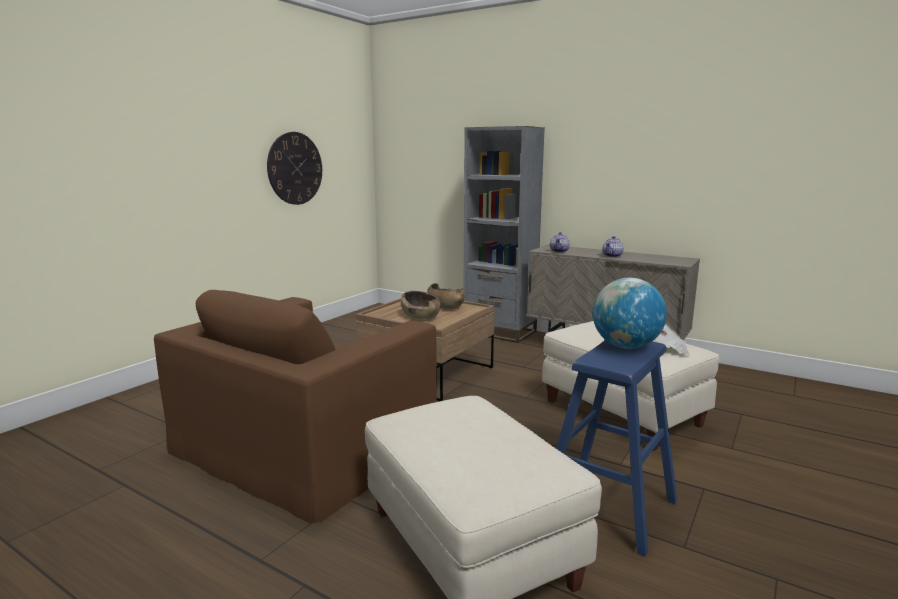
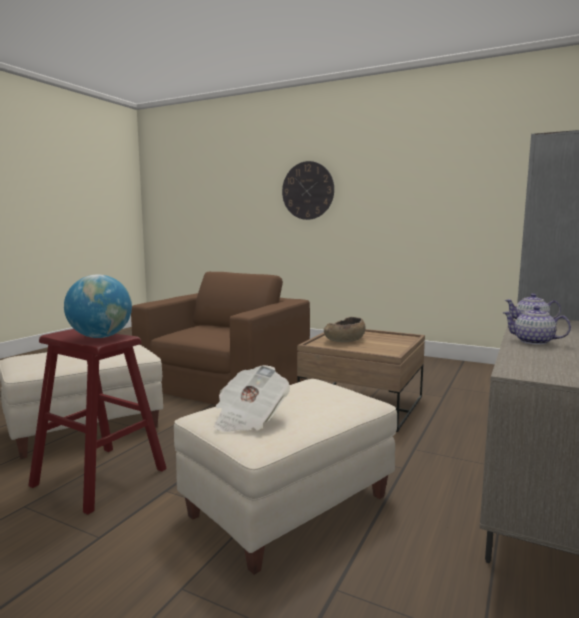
camera: 85 degrees right, 5 degrees down
(295, 168) = (452, 210): wall clock -> wall clock (308, 190)
(306, 443) = (225, 381): brown armchair -> brown armchair turned 90 degrees clockwise
(445, 306) = (387, 345): brown bowl -> none
(608, 507) = (99, 477): blue stool -> red stool

